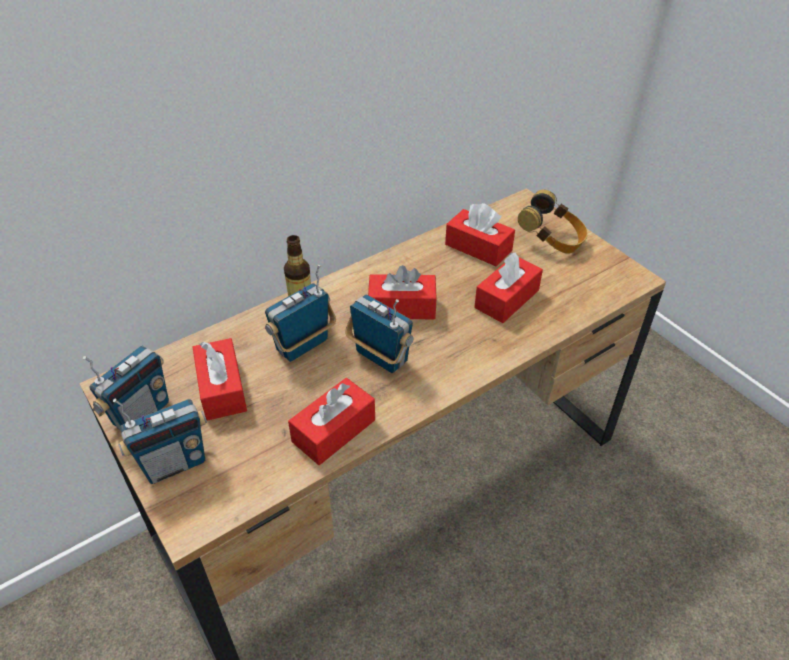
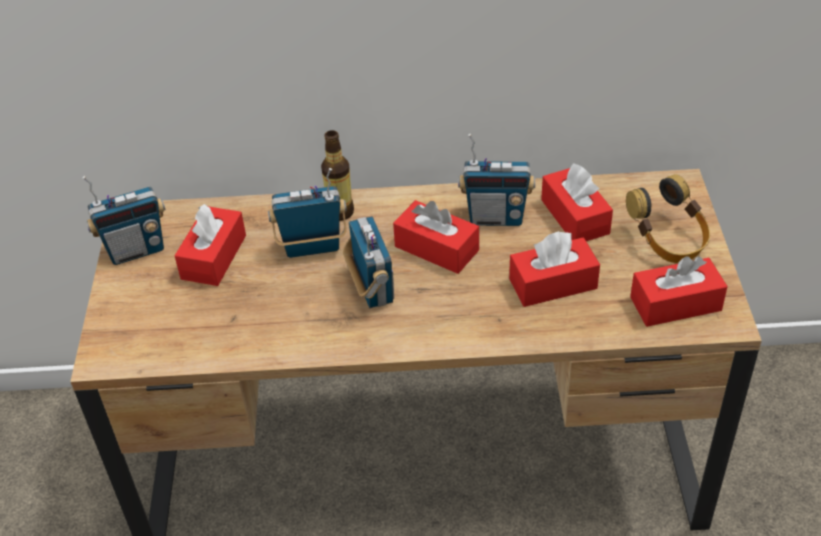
camera: 35 degrees right, 0 degrees up
(174, 463) = (129, 304): radio -> radio (496, 217)
(334, 431) = (274, 336): red tissue box -> red tissue box (675, 304)

